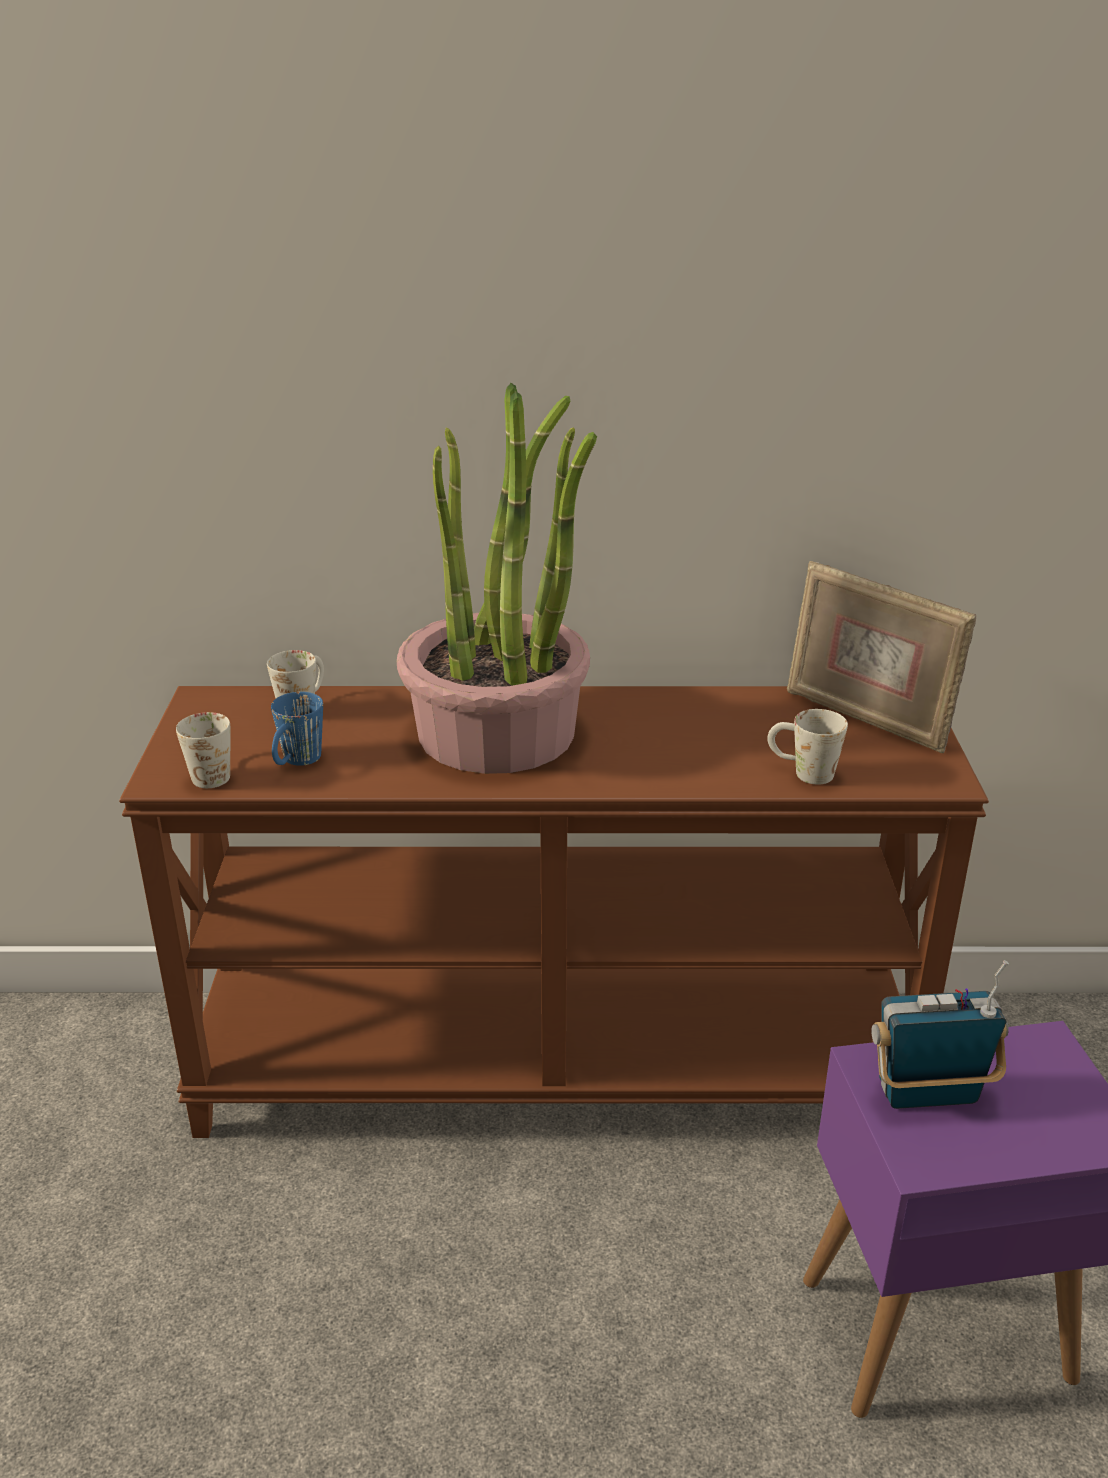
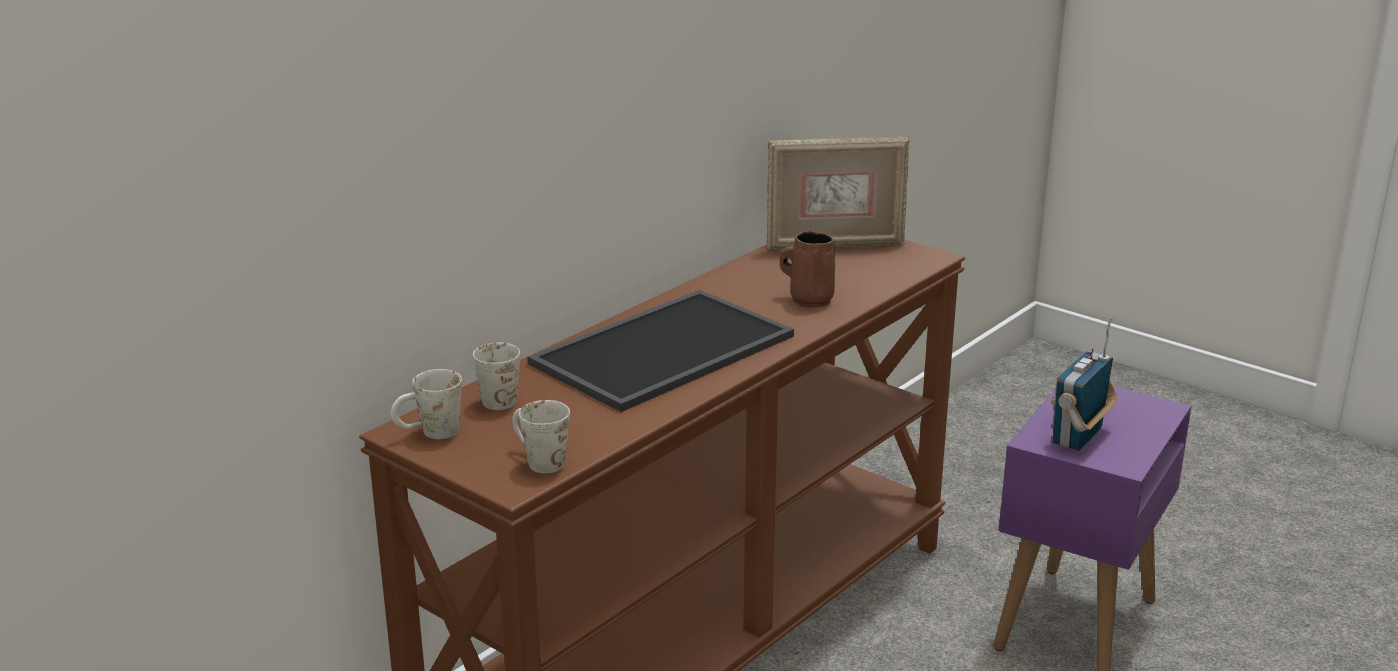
camera: 50 degrees left, 5 degrees down
(296, 762) = (580, 426): blue mug -> none
(498, 733) = (662, 348): potted plant -> tray
(717, 757) = (808, 299): none -> brown mug
(802, 772) = (863, 285): white mug -> white mug (429, 434)

